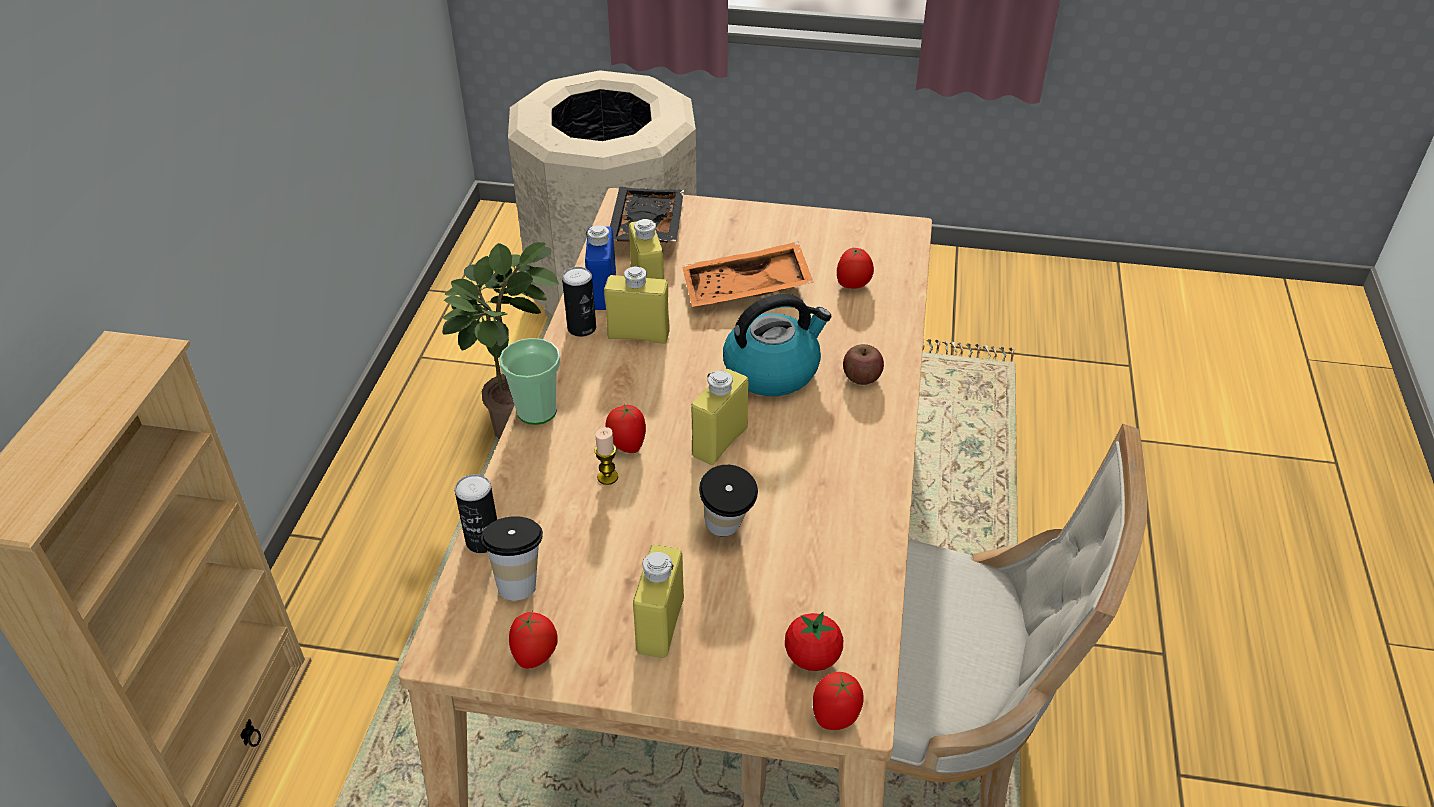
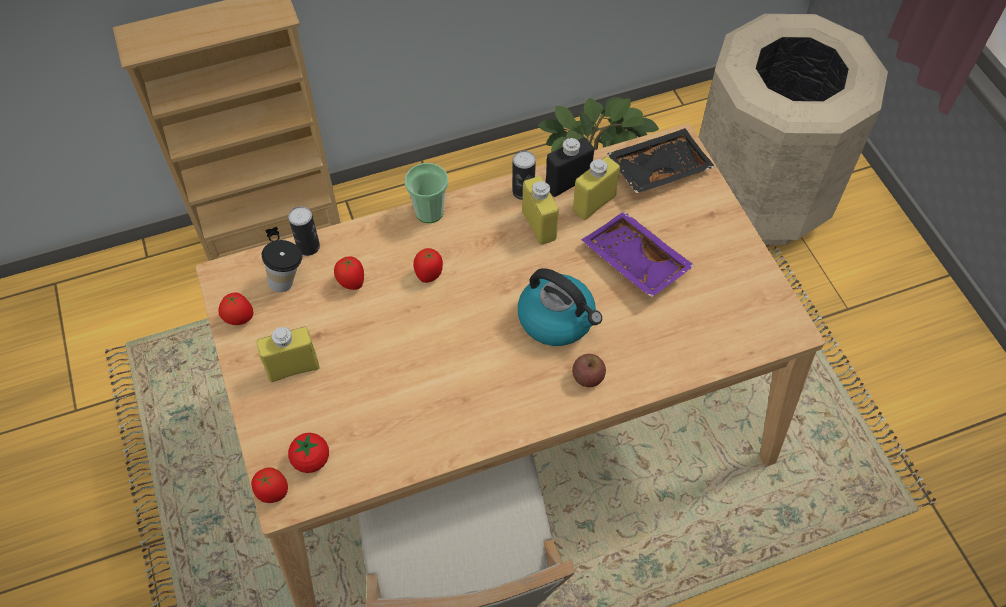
camera: 60 degrees right, 15 degrees up
(602, 292) = (568, 183): blue bottle -> black bottle
(607, 477) = (395, 279): candle -> none
(720, 442) = (465, 323): yellow bottle -> none
(727, 532) = (387, 366): cup -> none
(746, 290) = (633, 262): orange tray -> purple tray
(853, 285) = (691, 326): tomato -> tomato (351, 283)

